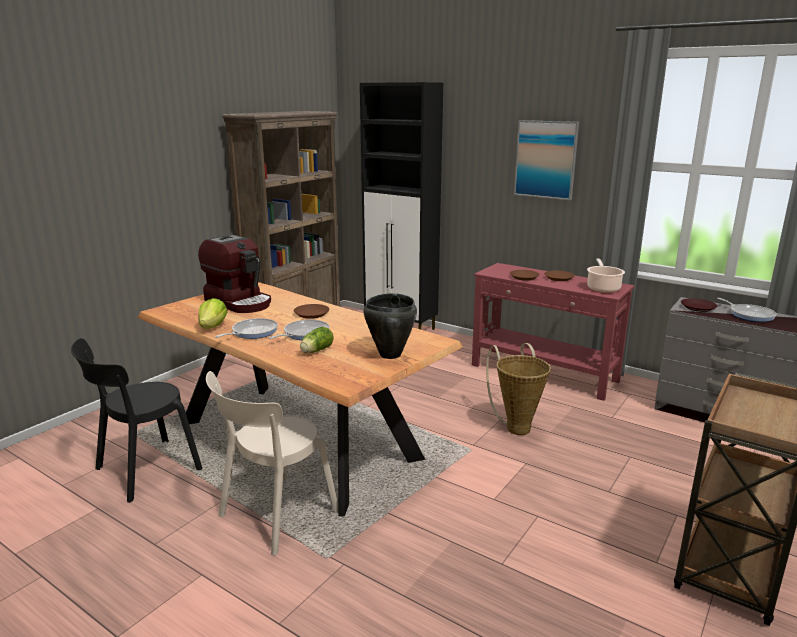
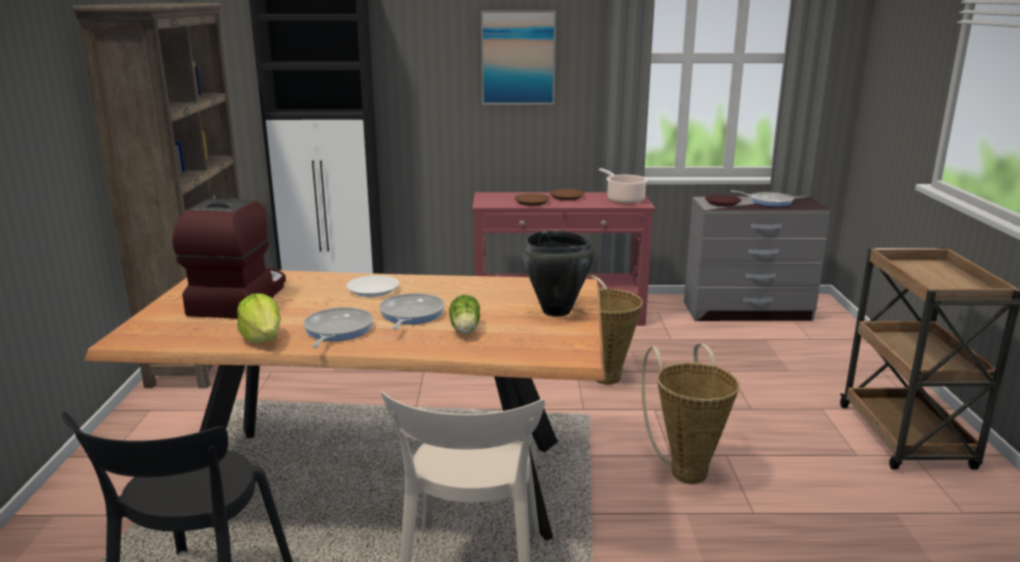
camera: 35 degrees left, 0 degrees up
(240, 302) = (238, 299): coffee machine -> coffee machine turned 90 degrees counterclockwise
(312, 314) = (374, 290): brown plate -> white plate
(492, 512) = (686, 469): none -> basket

